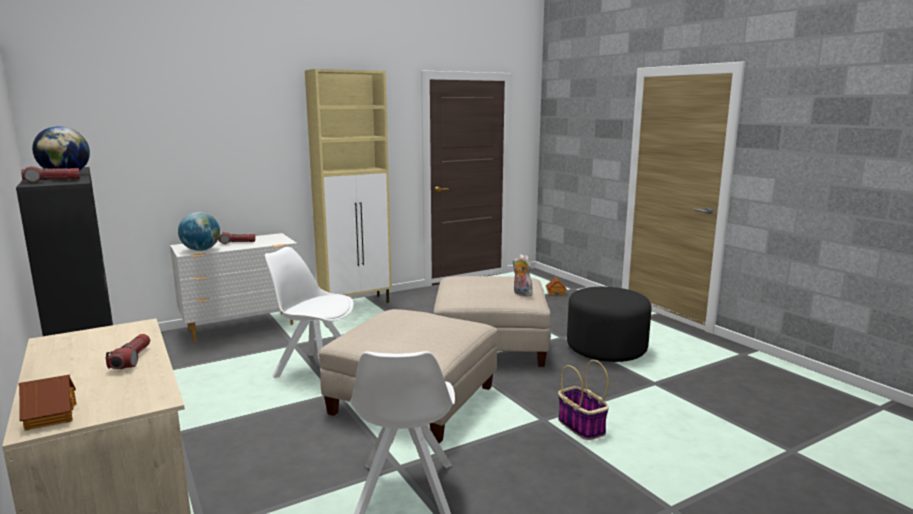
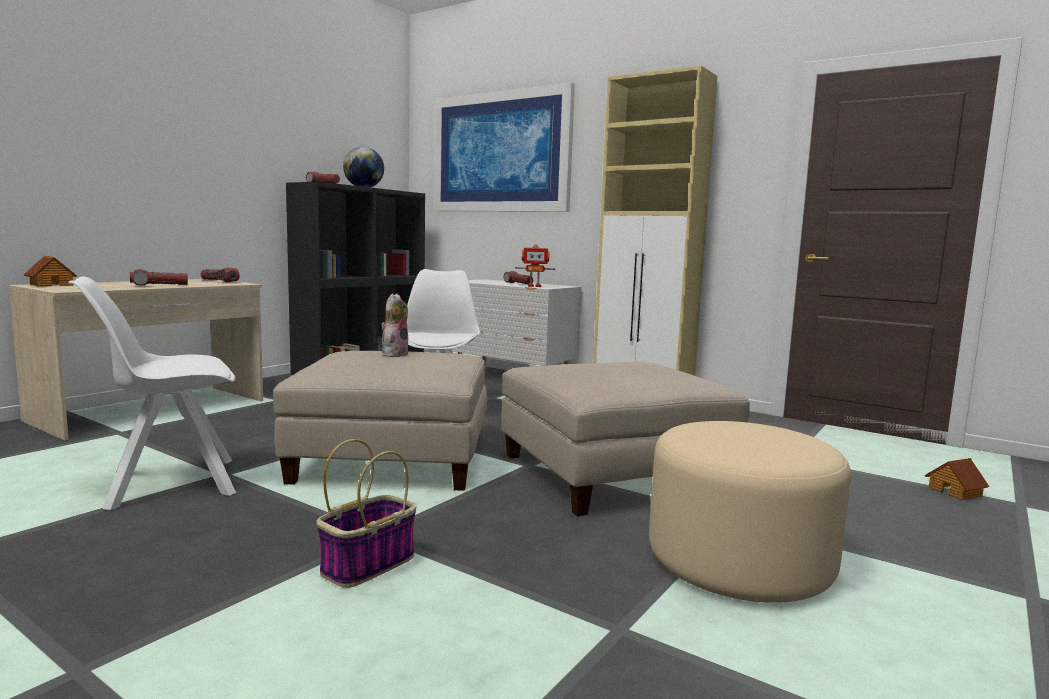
camera: 65 degrees right, 5 degrees down
(91, 334) = (219, 281): none -> flashlight
(170, 119) = (500, 152): none -> picture
(201, 250) = (477, 281): globe -> none
(269, 242) = (534, 286): none -> toy robot
(521, 294) = (614, 385): plush toy -> plush toy (394, 354)
(606, 348) = (739, 562): black ottoman -> beige ottoman

